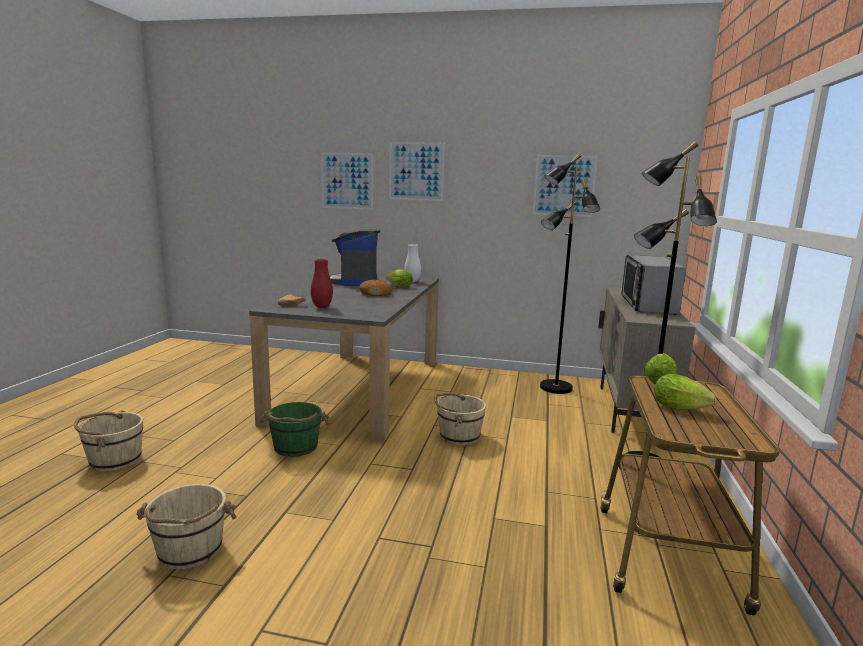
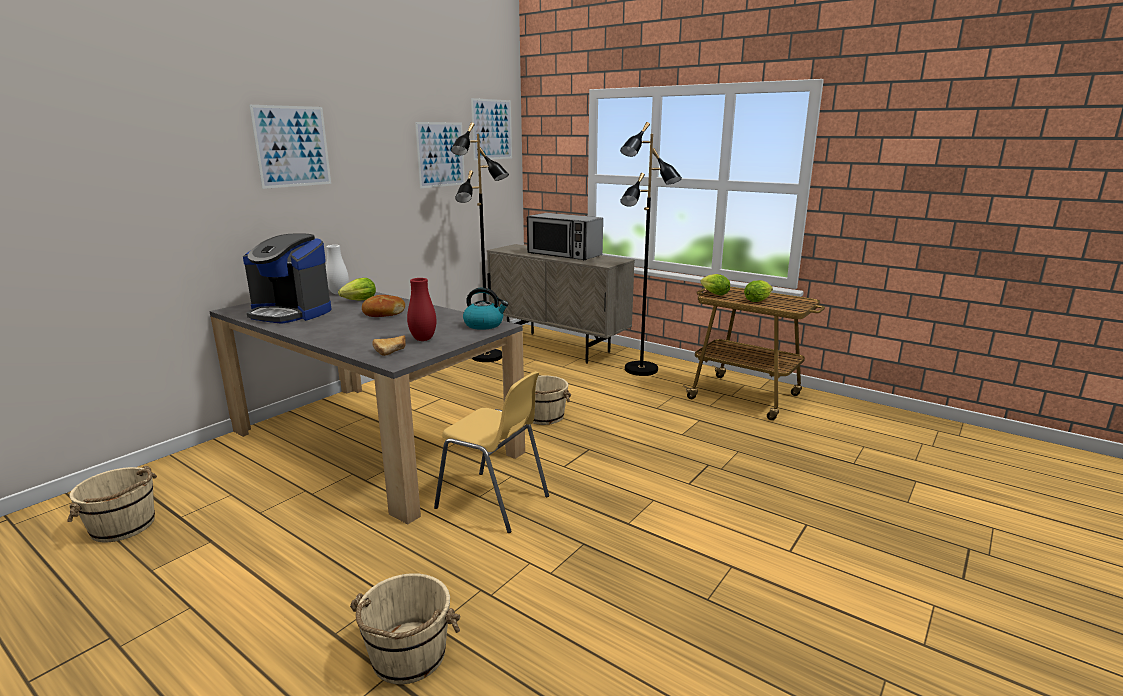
camera: 65 degrees left, 5 degrees up
(189, 550) = (671, 585): beige bucket -> beige bucket (124, 526)
(295, 447) = (494, 502): green bucket -> yellow chair
(347, 181) = (190, 167): picture -> picture (492, 129)
(372, 314) = (484, 325): none -> kettle

